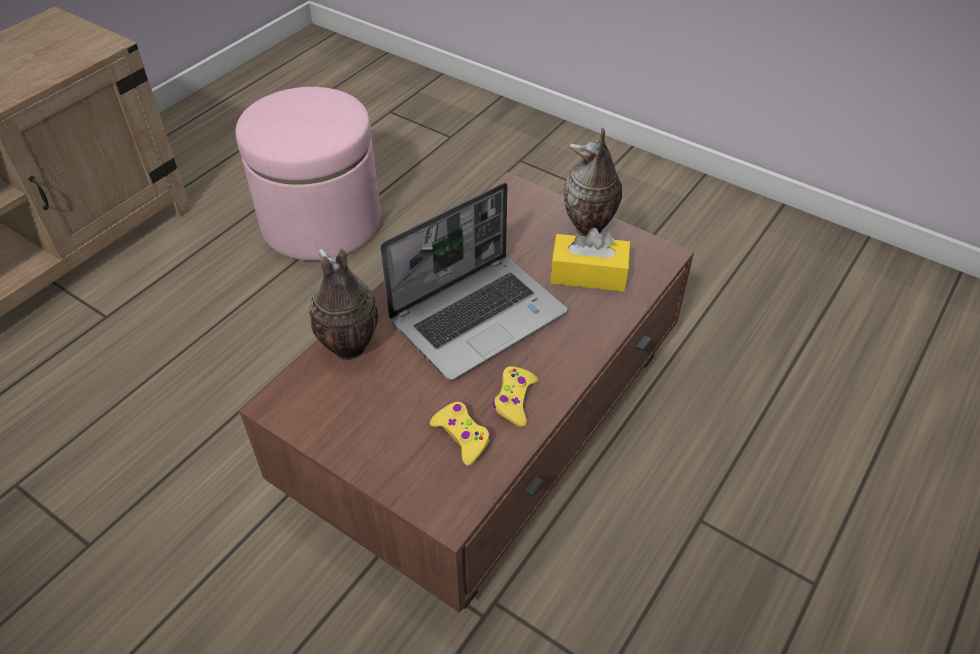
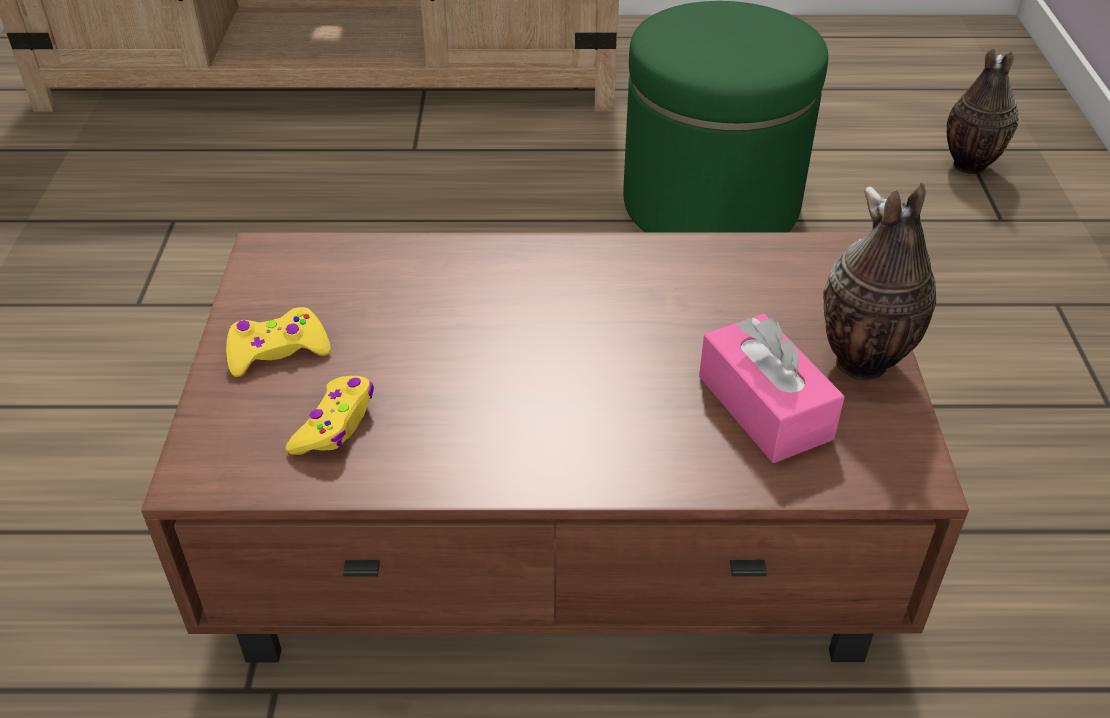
camera: 55 degrees right, 5 degrees down
(321, 222) = (711, 204): pink ottoman -> green ottoman
(348, 349) = (398, 261): vase -> vase (967, 166)
(479, 316) = (562, 338): laptop -> none
(514, 400) = (440, 444): yellow game controller -> yellow game controller (277, 351)
(588, 274) = (764, 407): yellow tissue box -> pink tissue box

